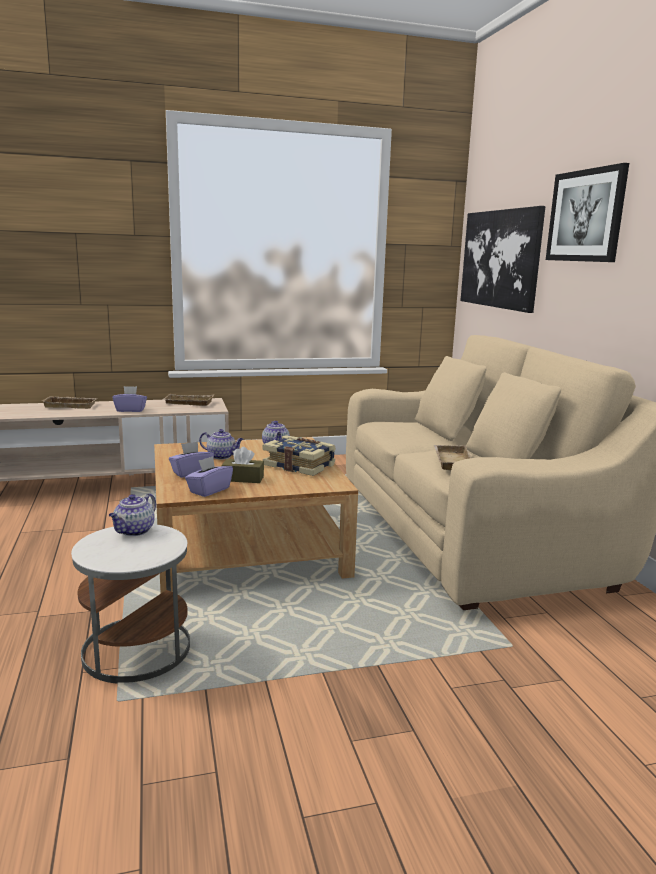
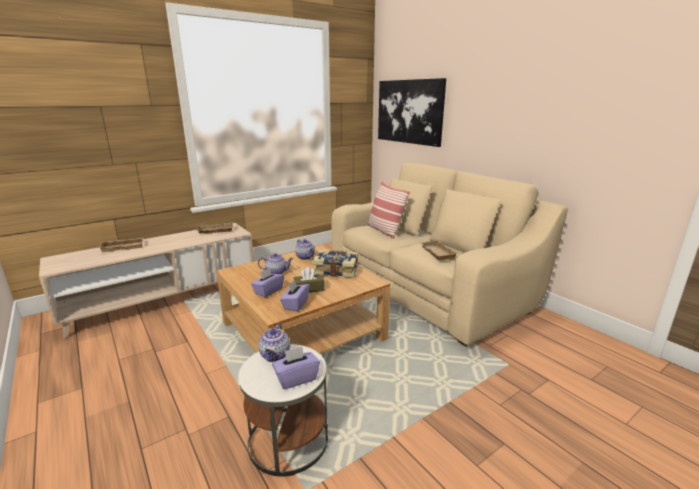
camera: 20 degrees left, 5 degrees up
(130, 410) = (177, 244): purple tissue box -> purple tissue box (296, 378)
(414, 430) = (385, 230): none -> pillow
(586, 216) = (481, 86): picture -> none

